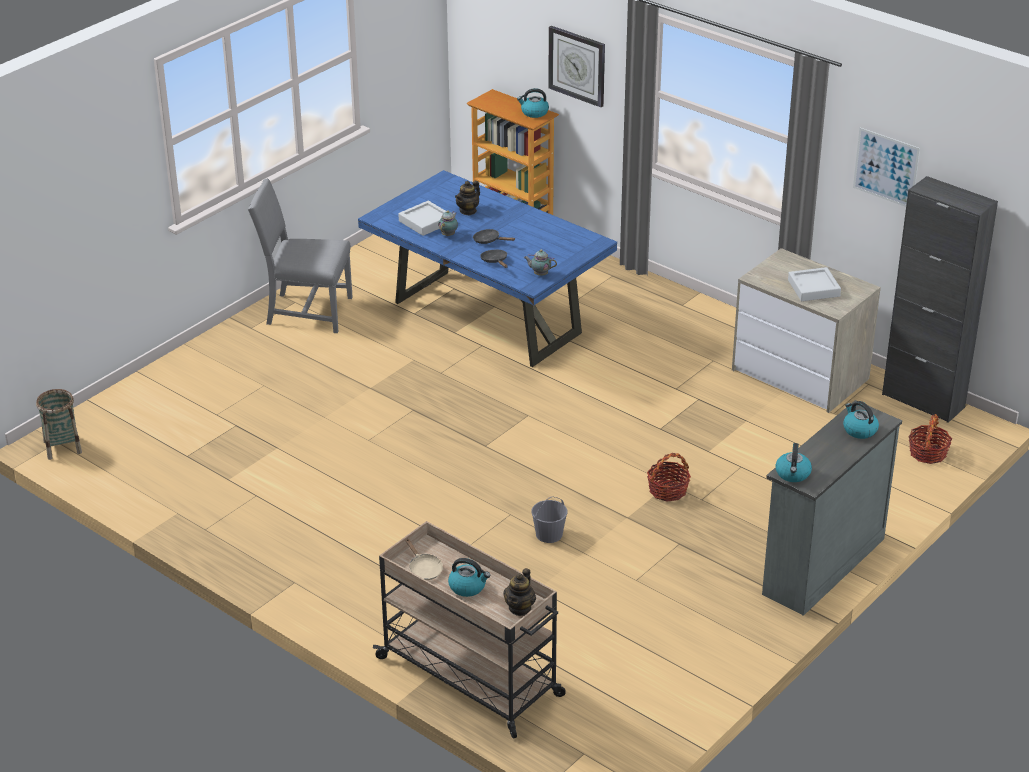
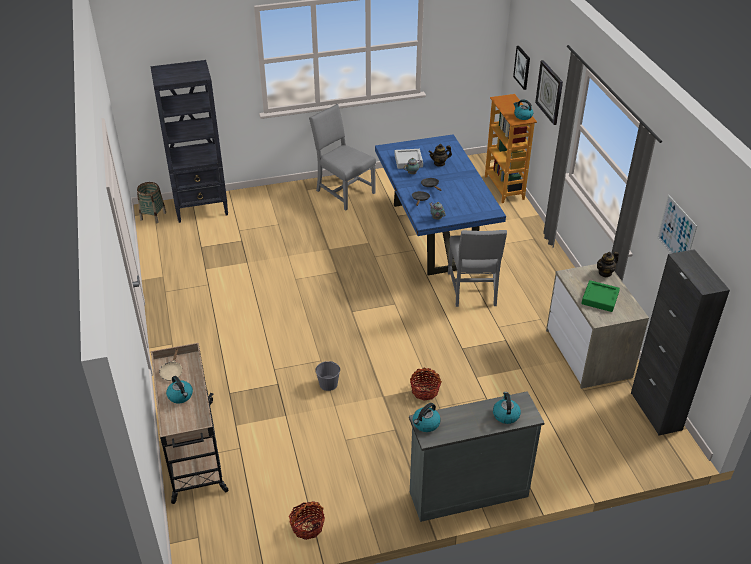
camera: 35 degrees right, 5 degrees up
(124, 408) = (202, 208): none -> black bookcase
(501, 47) = (522, 67): none -> picture
(520, 608) = (191, 425): teapot -> teapot (605, 273)
(605, 361) = (473, 290): none -> grey chair
(813, 288) = (600, 298): grey tray -> green tray
(928, 453) = (621, 450): basket -> basket (307, 527)

